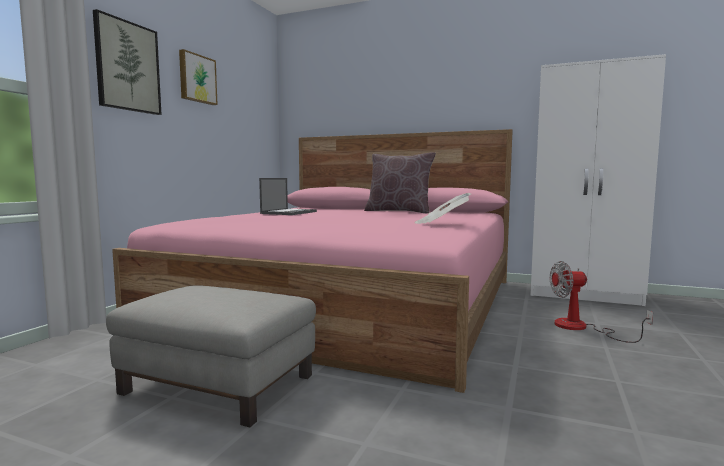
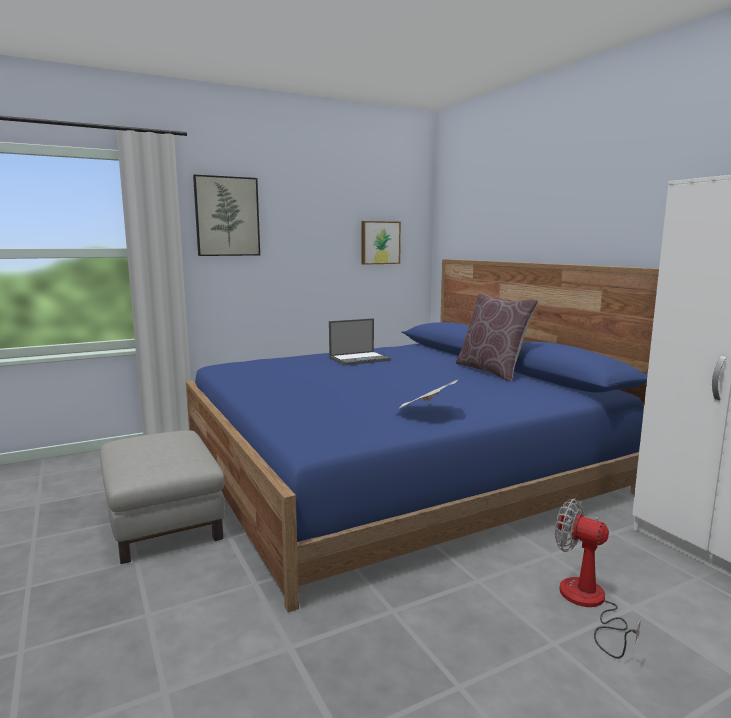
camera: 40 degrees right, 5 degrees up
(197, 79) = (308, 212): picture -> picture (379, 242)
(350, 302) = (396, 469): pink bed -> blue bed

